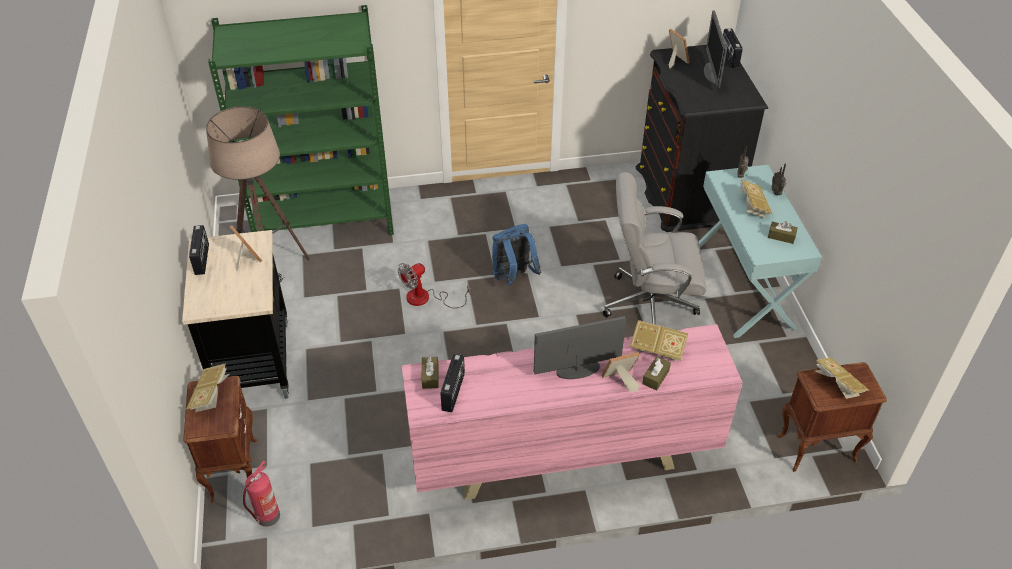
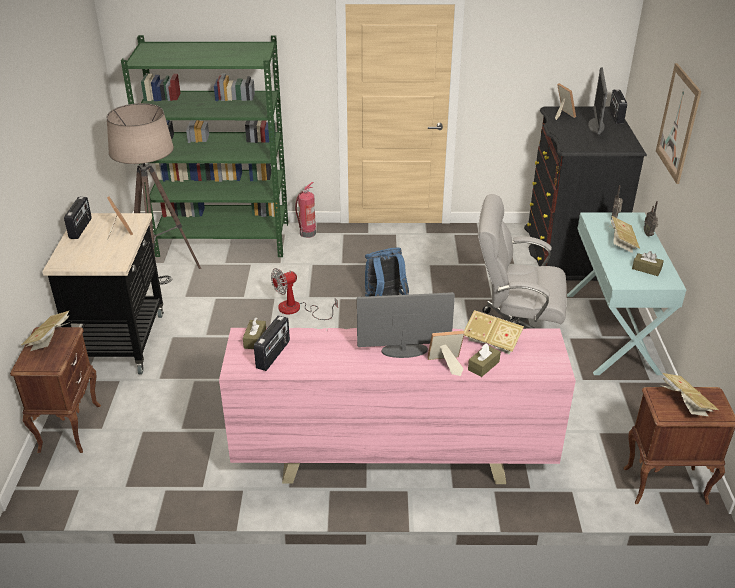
camera: 10 degrees right, 10 degrees down
(267, 517) = (86, 472): fire extinguisher -> fire extinguisher (307, 234)
(803, 86) = (678, 123): none -> picture

